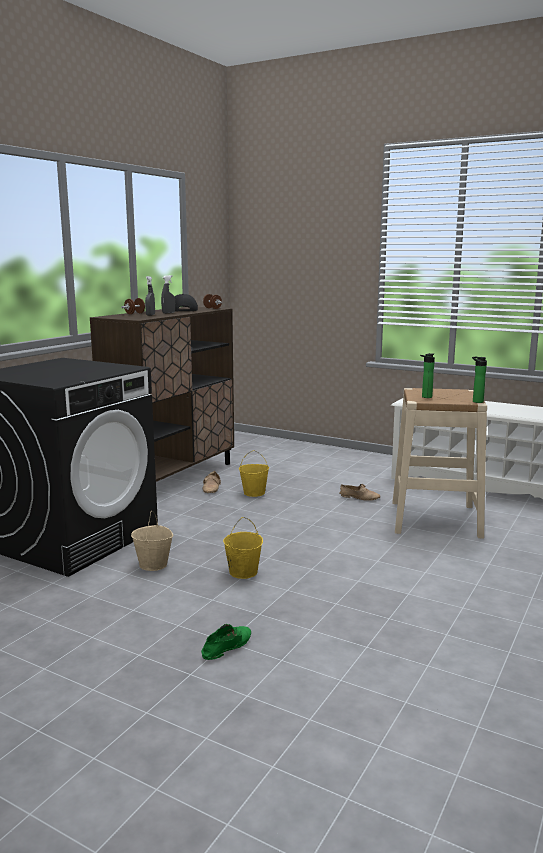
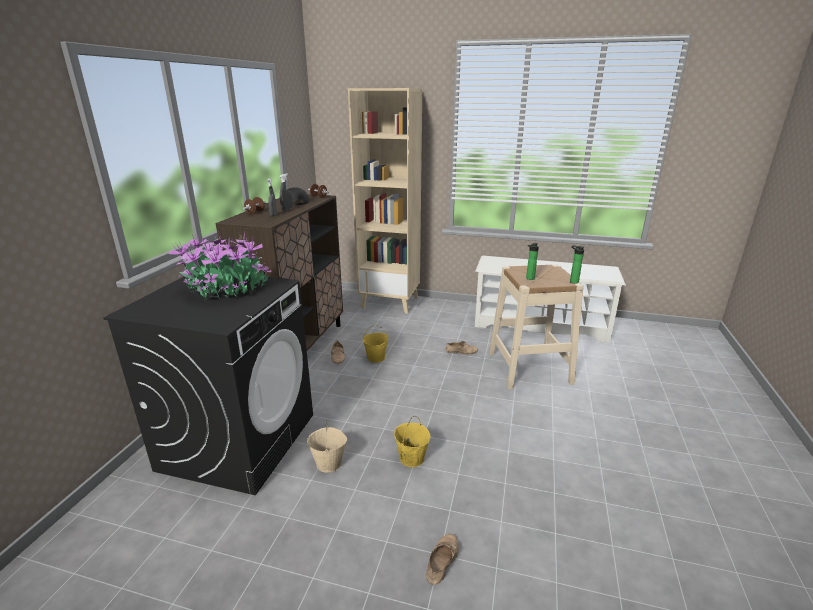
camera: 15 degrees left, 10 degrees up
(76, 368) = (227, 290): none -> potted plant
(226, 646) = (441, 560): green shoe -> beige shoe
(301, 449) = (390, 302): none -> beige bookcase

